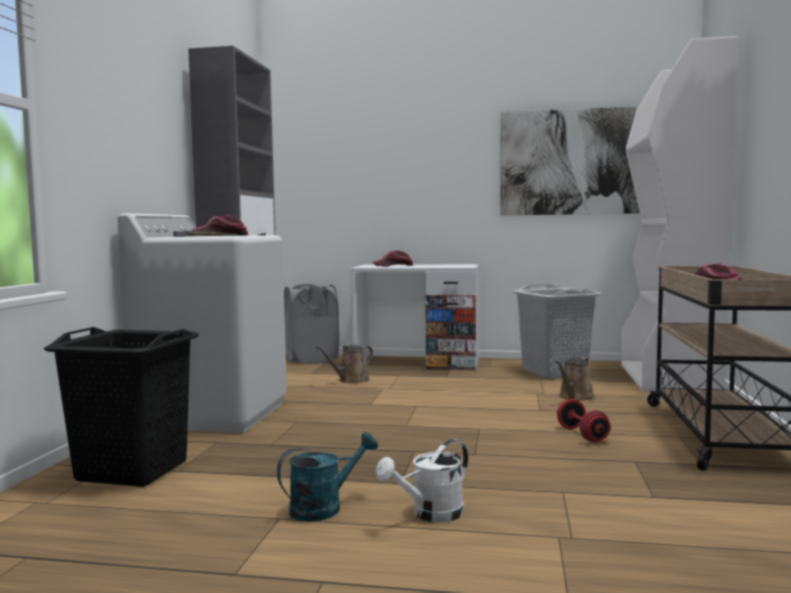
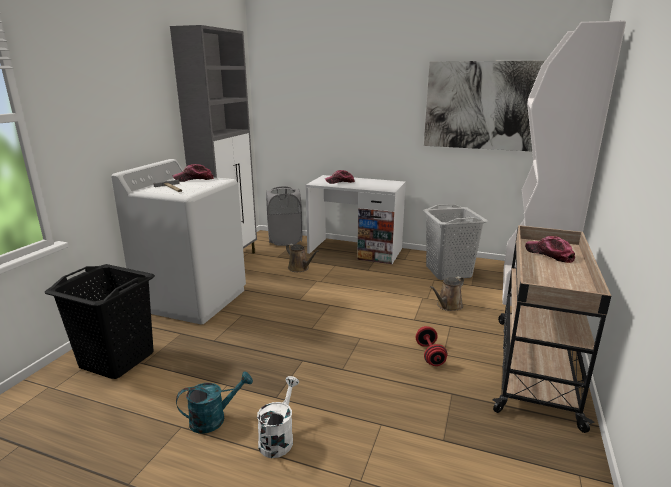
camera: 10 degrees right, 15 degrees up
(351, 380) = (300, 268): brown watering can -> brown watering can turned 105 degrees counterclockwise
(430, 514) = (278, 437): white watering can -> white watering can turned 135 degrees clockwise

